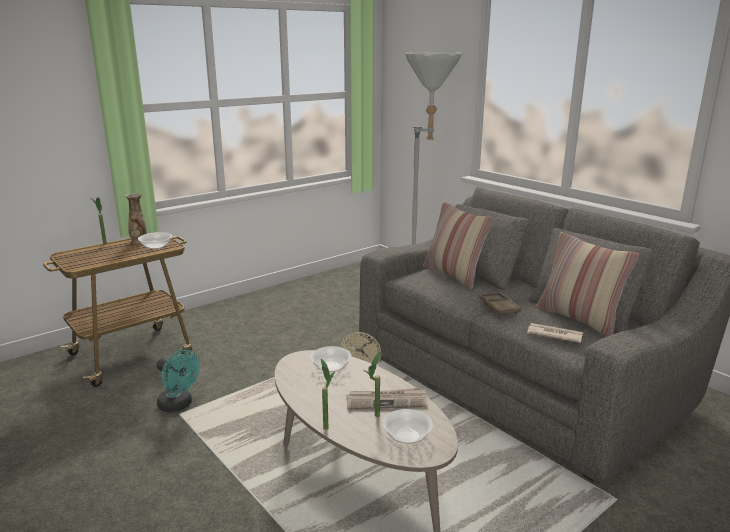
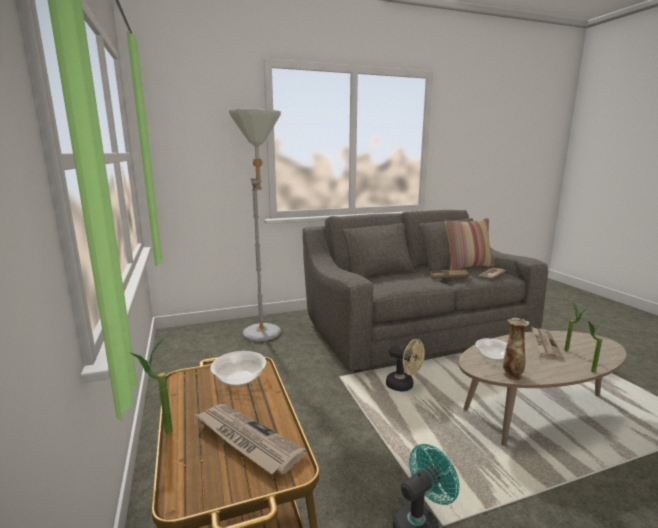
camera: 70 degrees left, 5 degrees down
(97, 256) = (246, 439): none -> newspaper
(139, 241) = (190, 394): vase -> vase (512, 375)
(407, 436) = (589, 345): bowl -> none
(454, 275) = (387, 277): pillow -> none

